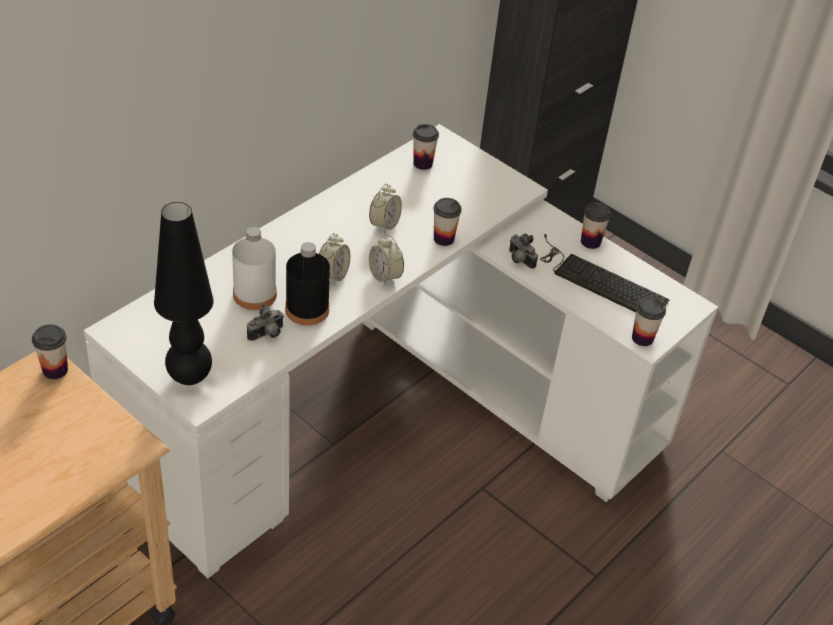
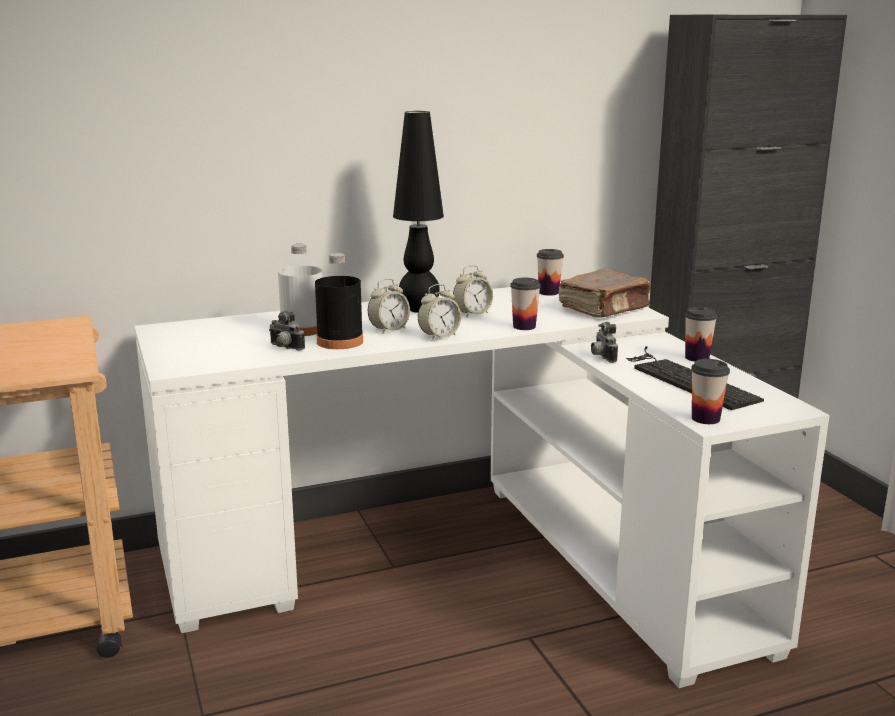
camera: 30 degrees right, 25 degrees down
(55, 370) = (70, 326): cup -> none
(189, 377) = (184, 357): black table lamp -> black table lamp (419, 309)
(267, 335) = (284, 348): camera -> camera turned 45 degrees clockwise
(385, 276) = (439, 336): alarm clock -> alarm clock turned 120 degrees counterclockwise
(489, 186) = (604, 309): none -> brown book

